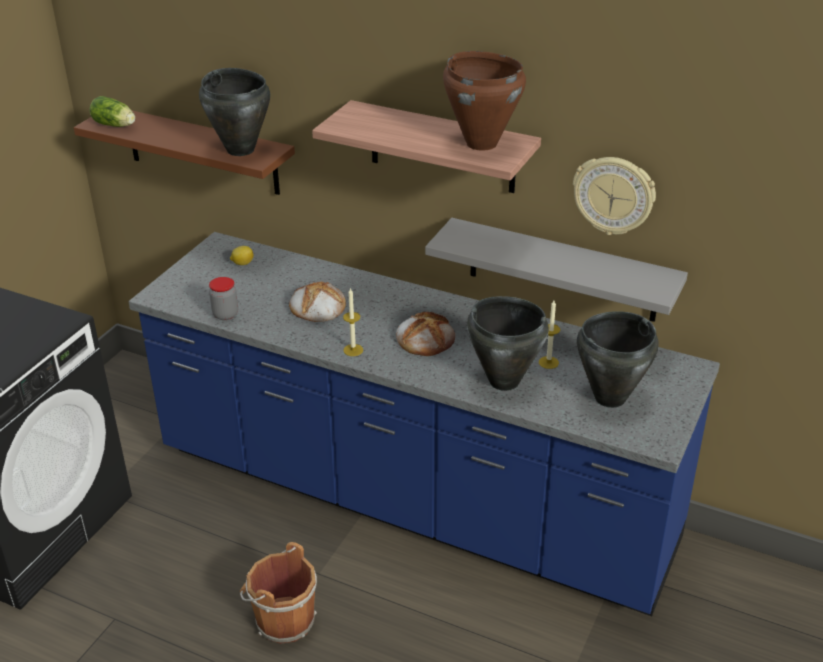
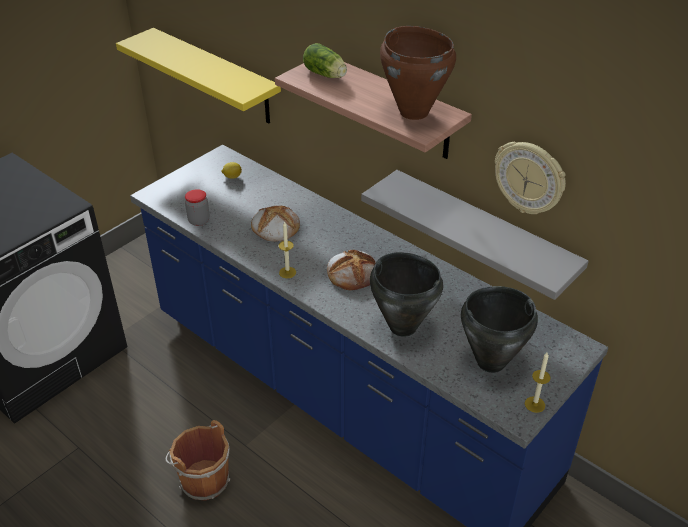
camera: 15 degrees right, 5 degrees up
(116, 125) = (148, 46): lettuce -> lettuce (326, 75)
(202, 150) = (215, 76): brown shelf -> yellow shelf
(241, 149) = (235, 82): black cooking pot -> none
(548, 362) = (449, 316): candle -> candle (534, 404)

